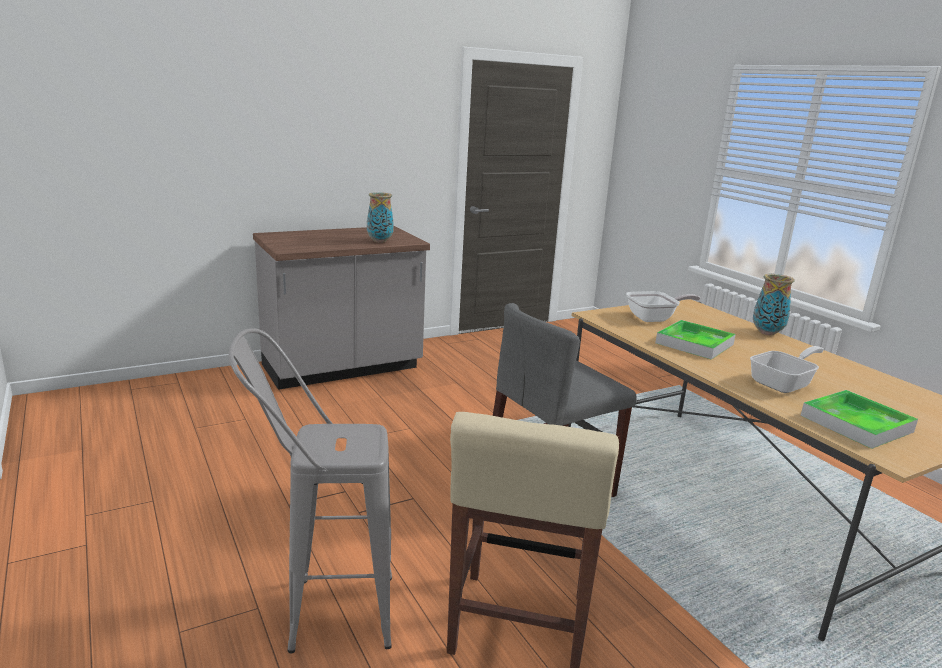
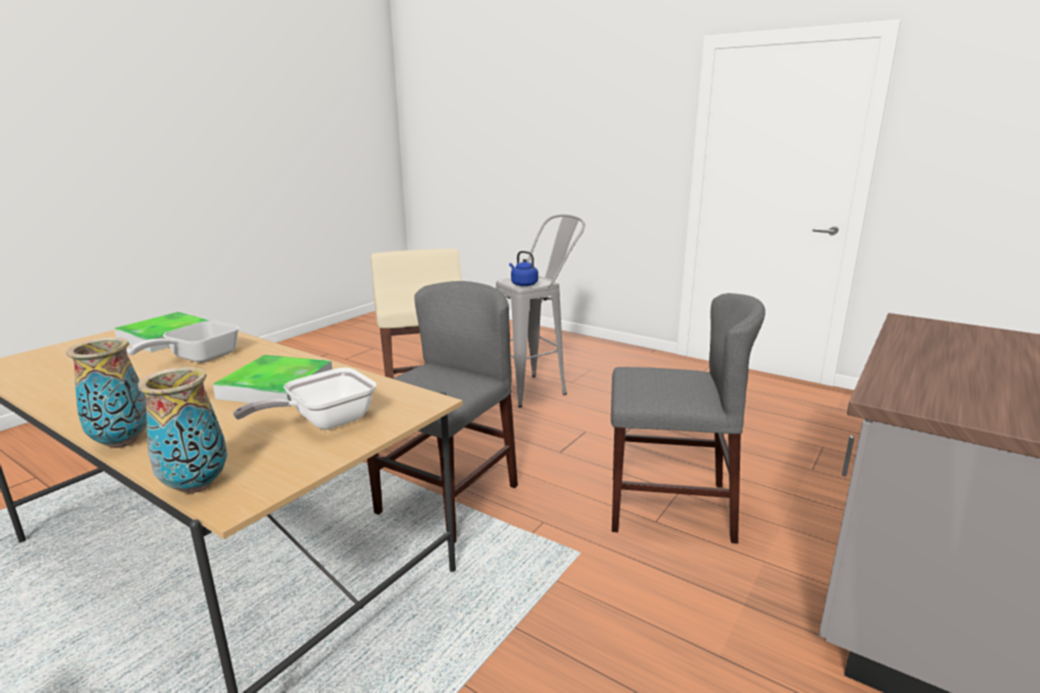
camera: 155 degrees right, 0 degrees up
(359, 435) = (523, 284): none -> blue kettle
(379, 241) = (914, 376): vase -> vase (196, 485)
(388, 431) = (669, 507): none -> grey chair

